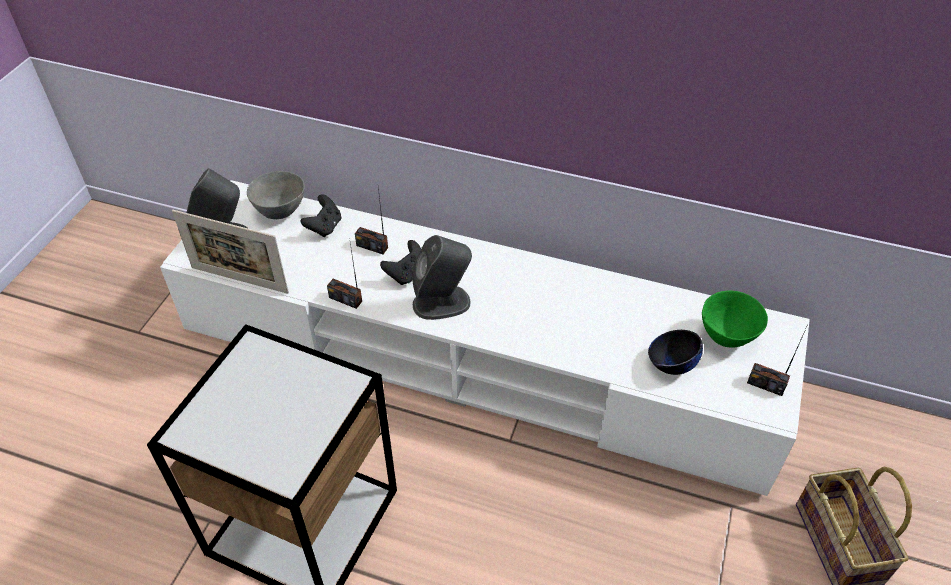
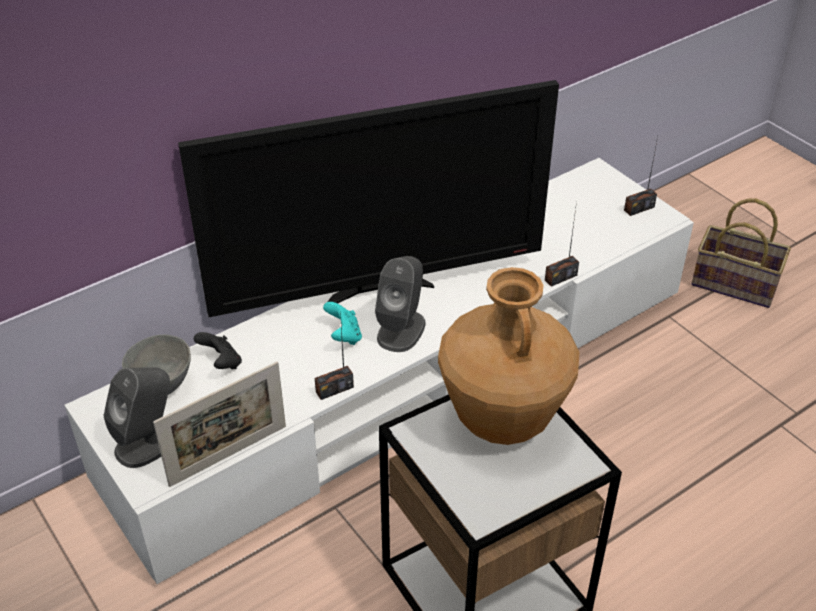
camera: 55 degrees left, 5 degrees down
(302, 395) = (502, 420): none -> brown vase
(372, 246) = (284, 342): radio -> radio (560, 277)
(406, 274) = (344, 336): black game controller -> turquoise game controller
(475, 265) = (377, 290): none -> television
(671, 364) = (582, 240): black bowl -> none
(727, 338) = (582, 202): green bowl -> none

